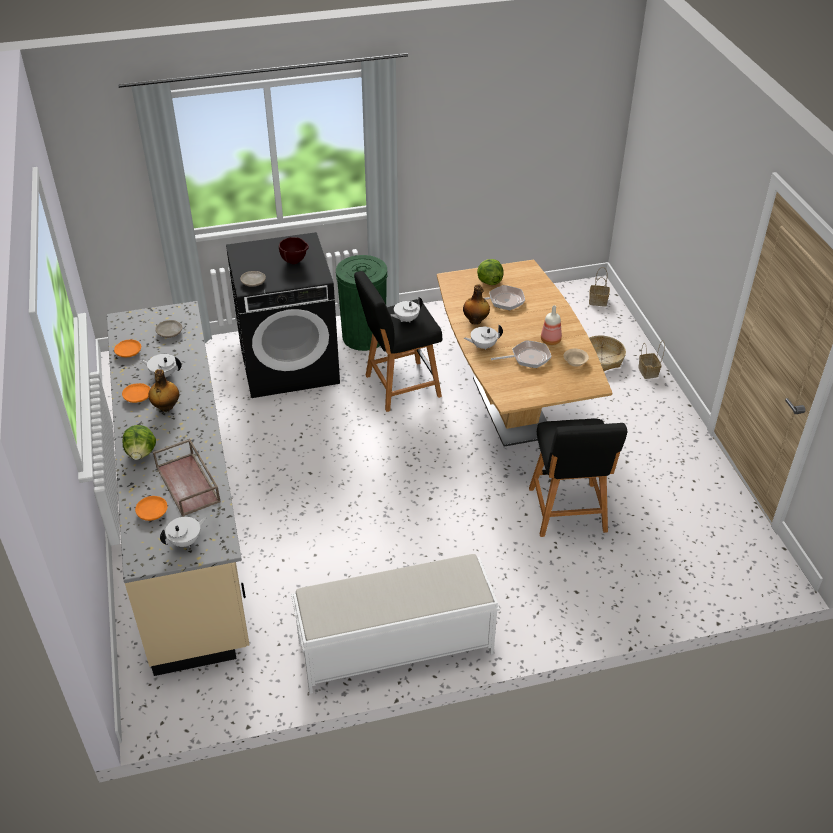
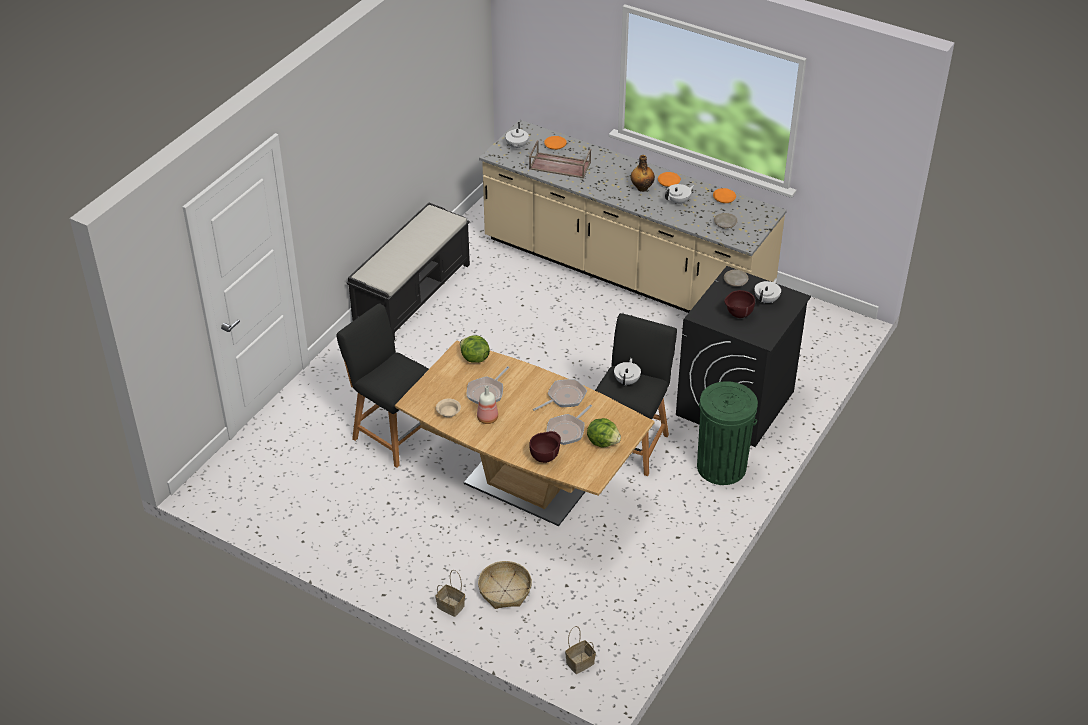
camera: 135 degrees right, 0 degrees up
(141, 453) = (611, 162): lettuce -> lettuce (474, 358)
(394, 648) = (413, 294): white bench -> black bench
(475, 321) = (564, 397): bottle -> frying pan
(483, 346) = (531, 380): white teapot -> white teapot (767, 300)
(541, 295) = (545, 457): none -> brown bowl

